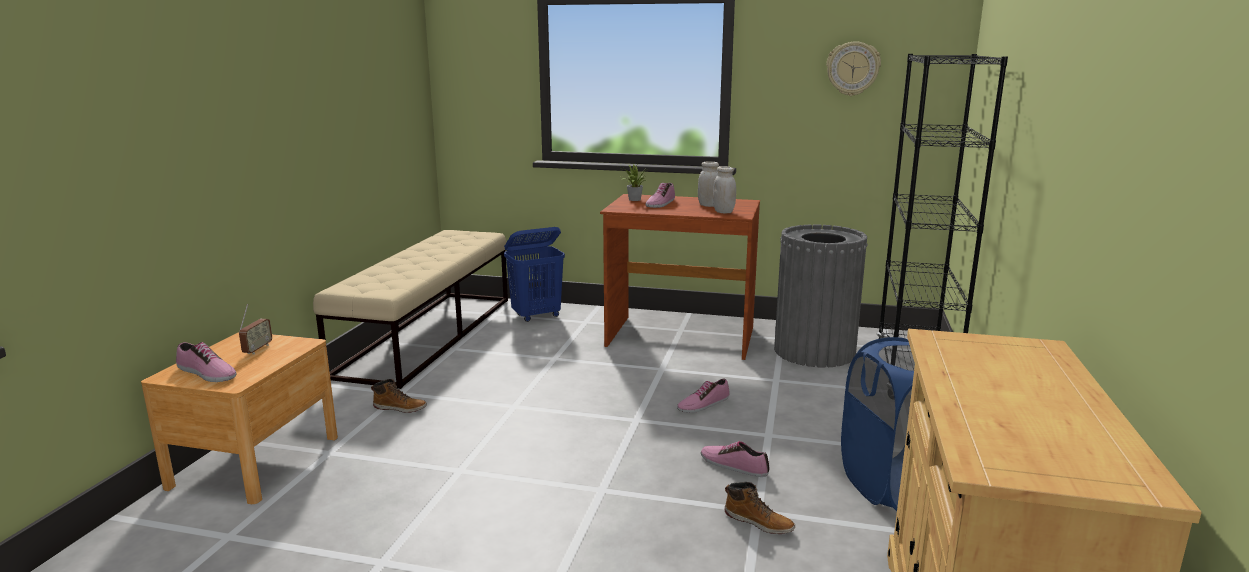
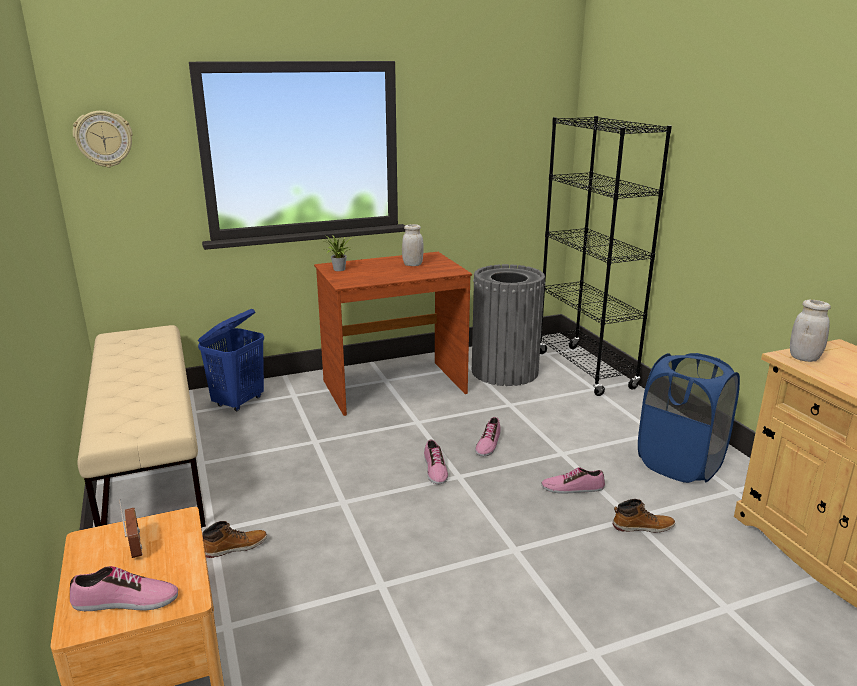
camera: 35 degrees left, 5 degrees up
(660, 203) = (370, 270): shoe -> shoe (434, 469)
(723, 212) = (437, 269): white jar -> white jar (804, 358)
(852, 68) = (494, 129): wall clock -> wall clock (104, 139)

